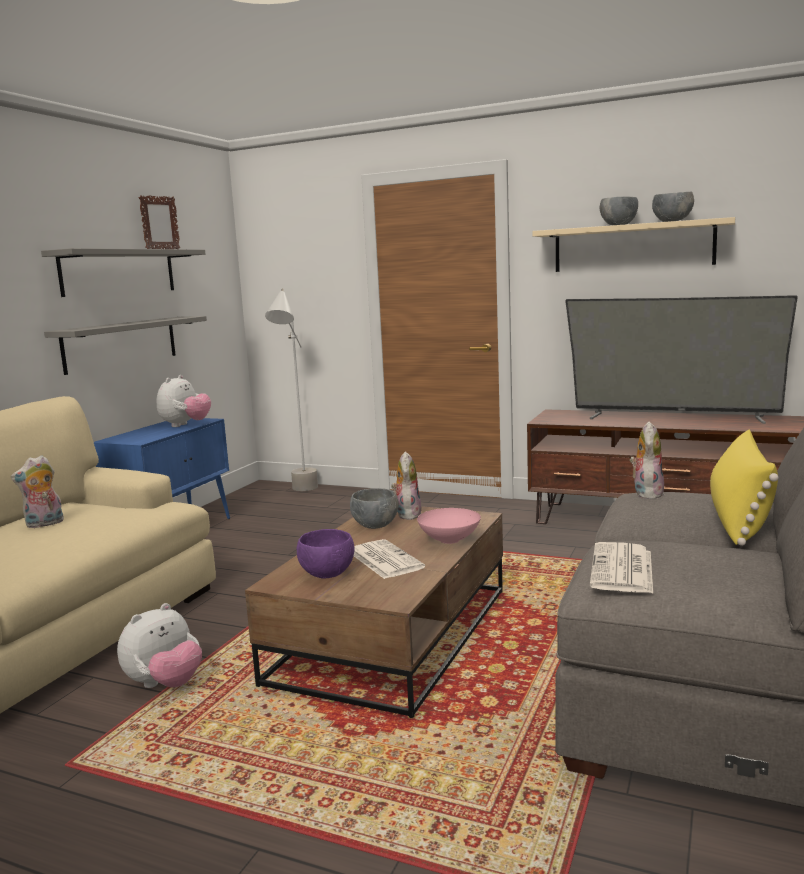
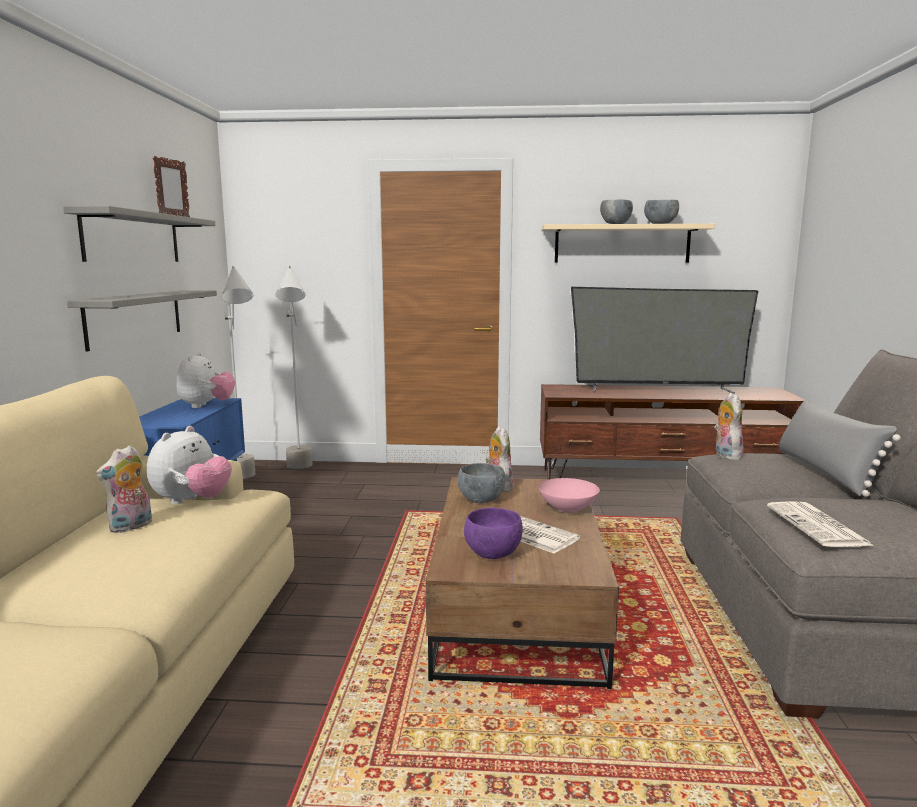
camera: 20 degrees left, 0 degrees up
(165, 684) = (324, 695): plush toy -> plush toy (192, 501)
(246, 500) = (246, 481): none -> grey floor lamp
(738, 517) = (825, 472): yellow pillow -> grey pillow

